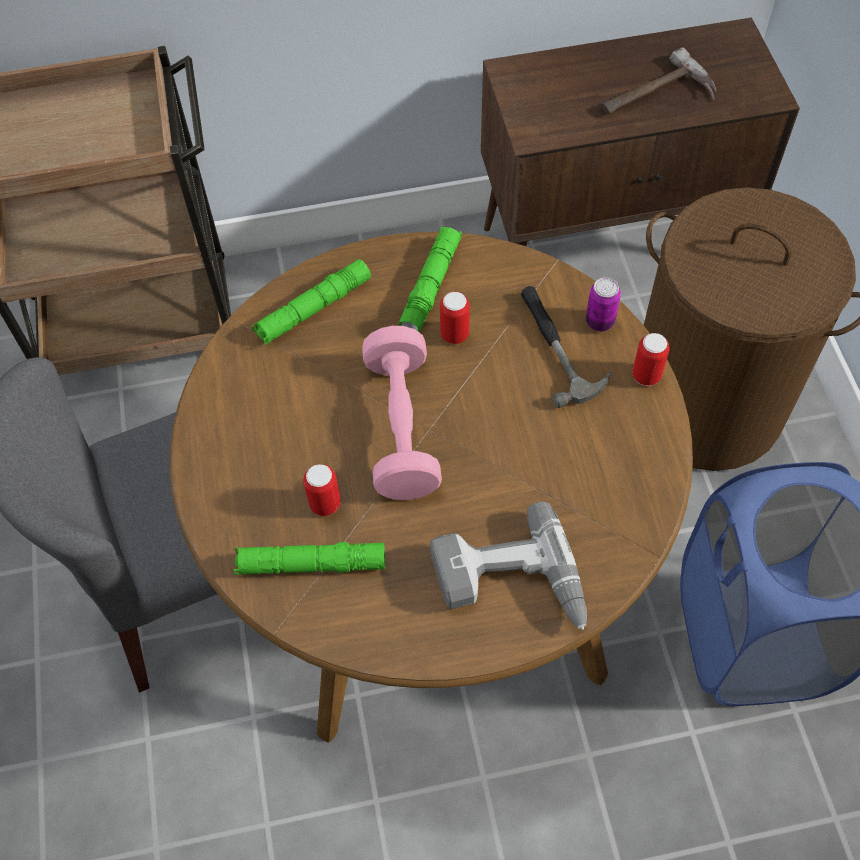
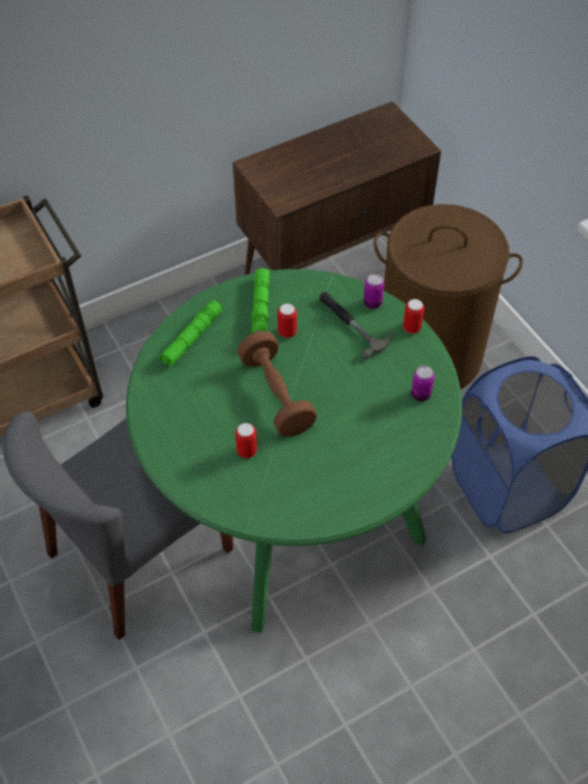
camera: 20 degrees left, 5 degrees down
(311, 564) = (252, 487): green flashlight -> none
(401, 428) = (276, 395): pink dumbbell -> brown dumbbell
(435, 577) = (293, 509): brown dining table -> green dining table
(509, 586) = (377, 467): power drill -> none
(621, 487) = (420, 395): none -> can
(657, 98) = (352, 163): hammer -> none

